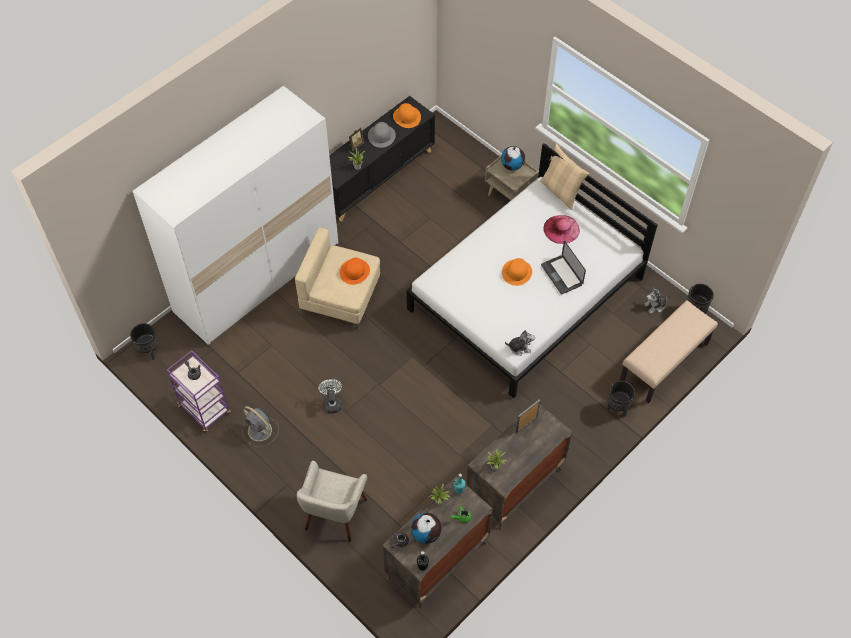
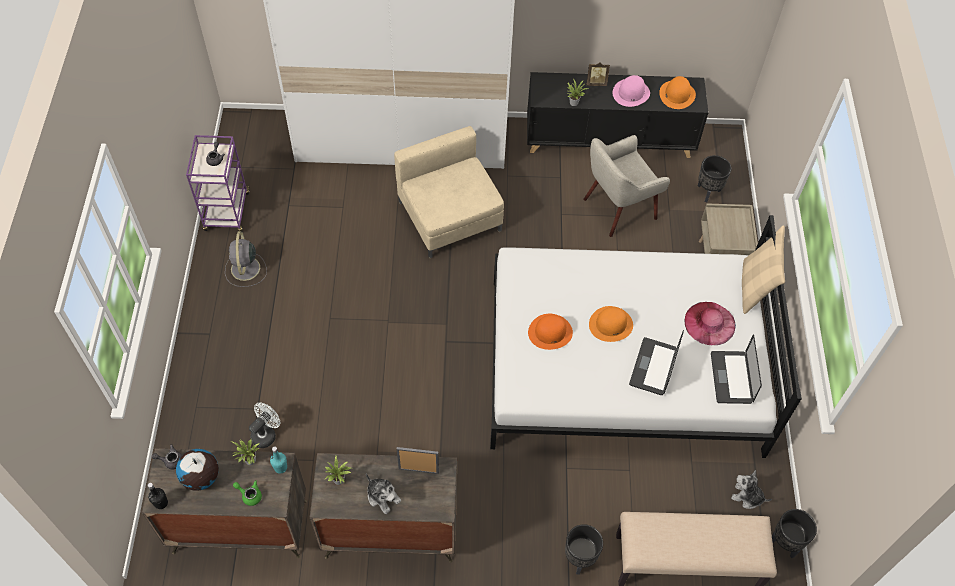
camera: 45 degrees right, 0 degrees up
(149, 351) = (247, 129): black planter -> black planter (708, 192)
(332, 403) = (329, 300): white fan -> white fan (266, 434)
(334, 514) = (212, 397): beige armchair -> beige armchair (618, 208)
(354, 271) = (465, 195): orange hat -> orange hat (550, 332)
(381, 136) = (631, 93): grey hat -> pink hat
(512, 166) = (737, 224): globe -> none
(520, 347) = (524, 397): plush toy -> plush toy (383, 496)
(602, 247) = (731, 378): none -> laptop

